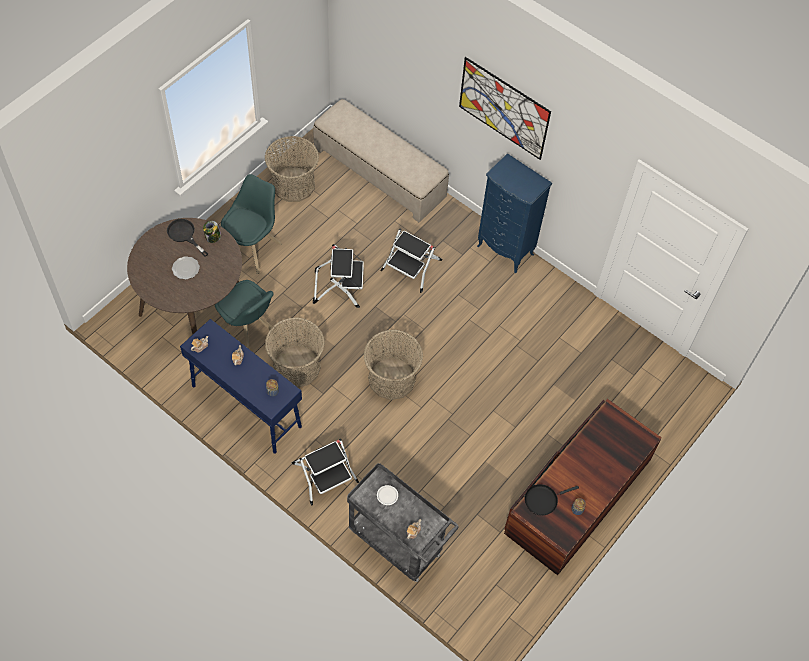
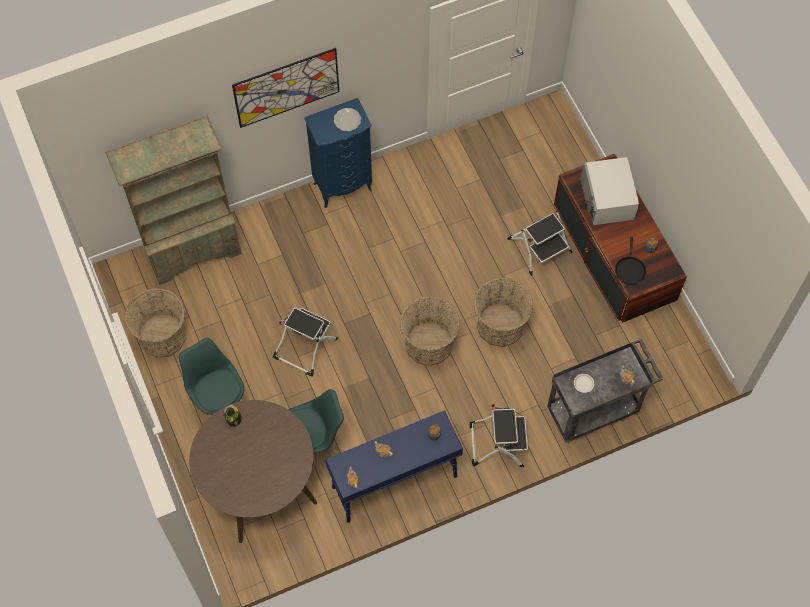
camera: 60 degrees left, 5 degrees up
(184, 235) = (216, 444): black frying pan -> none
(185, 269) = (258, 458): plate -> plate (347, 120)
(296, 367) = (374, 420): basket -> basket (500, 325)
(380, 172) = (193, 251): beige bench -> green bookcase
(412, 266) = (317, 272): step ladder -> step ladder (539, 247)
(607, 450) = (607, 199): none -> white microwave

